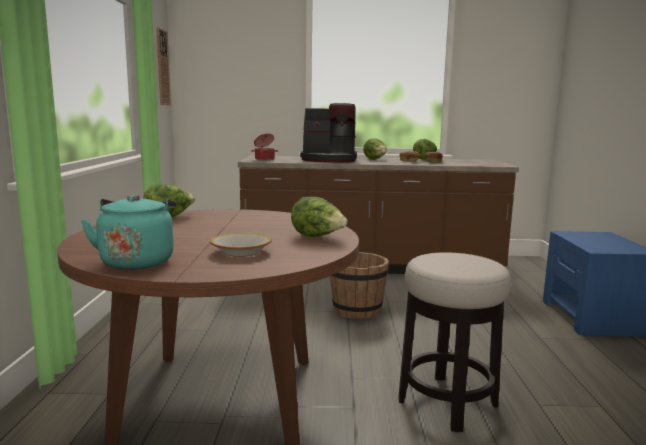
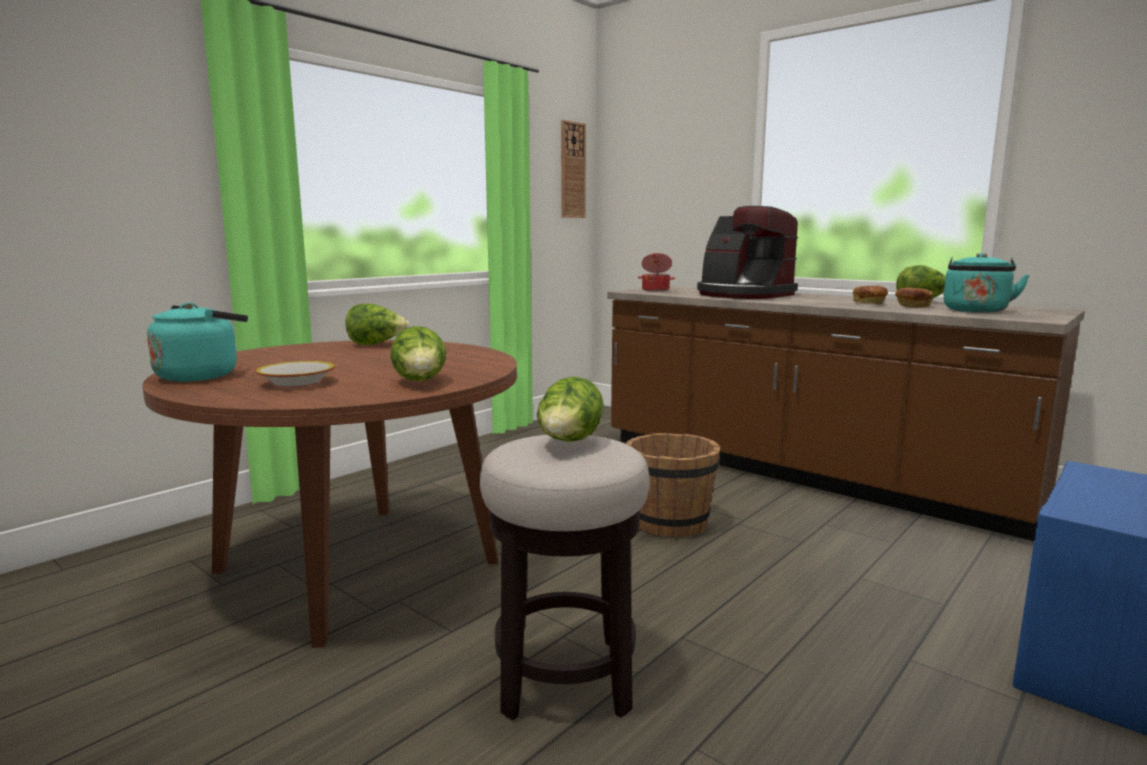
camera: 40 degrees right, 0 degrees up
(375, 159) = (822, 298): lettuce -> lettuce (569, 443)
(467, 163) = (976, 311): none -> turquoise kettle

